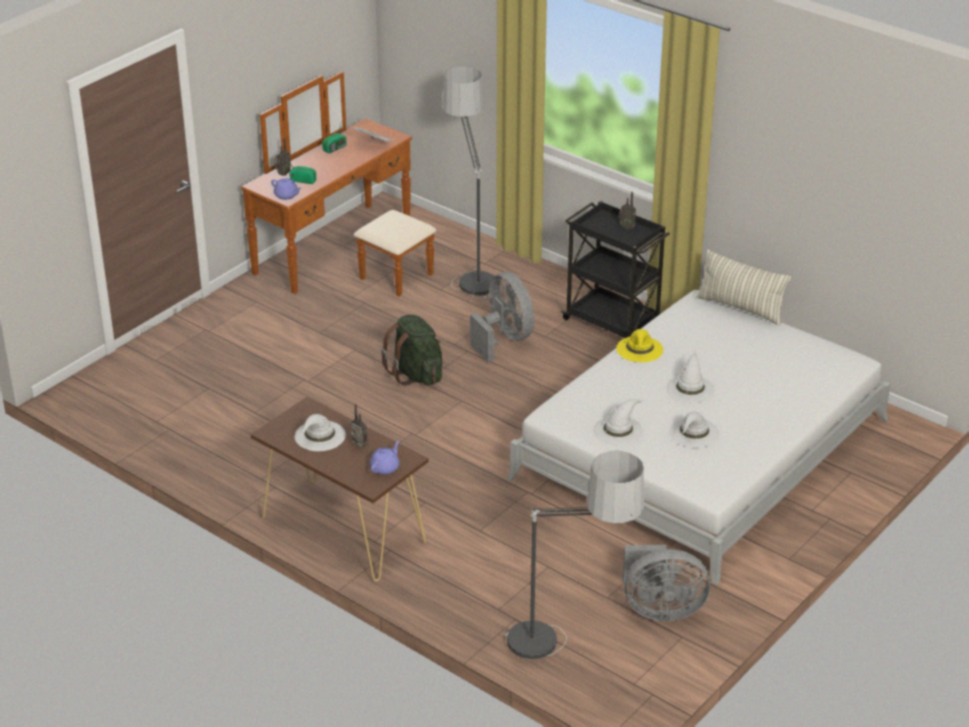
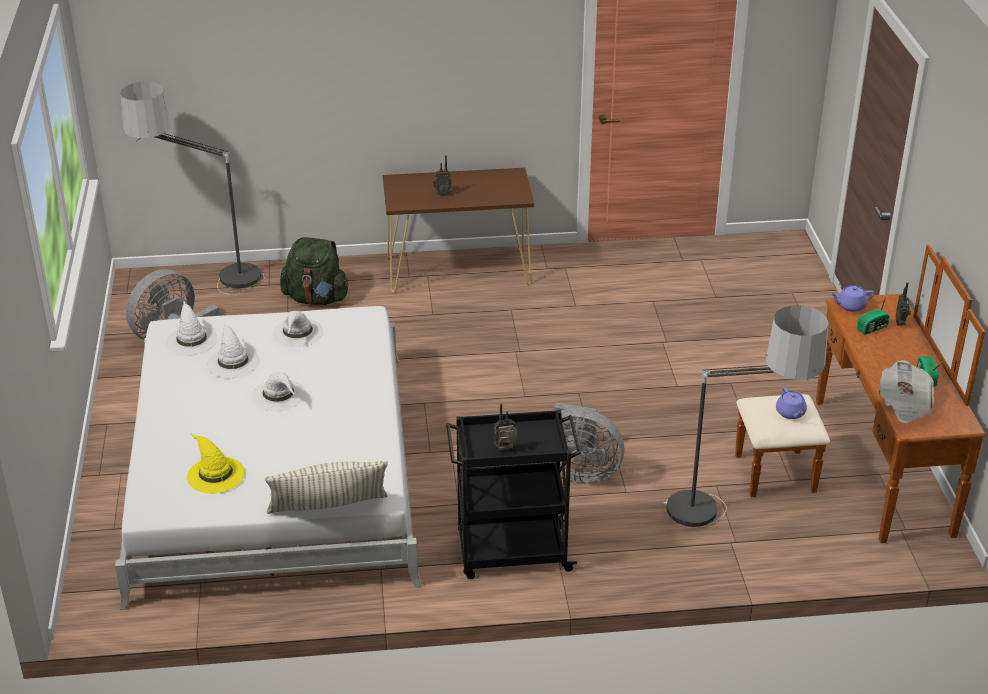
camera: 135 degrees right, 0 degrees up
(319, 436) = (479, 187): white hat -> white hat (191, 340)
(385, 467) = (404, 192): purple teapot -> purple teapot (790, 413)
(416, 374) = (594, 395): green backpack -> green backpack (316, 299)
(640, 349) = (368, 408): yellow hat -> yellow hat (215, 474)

